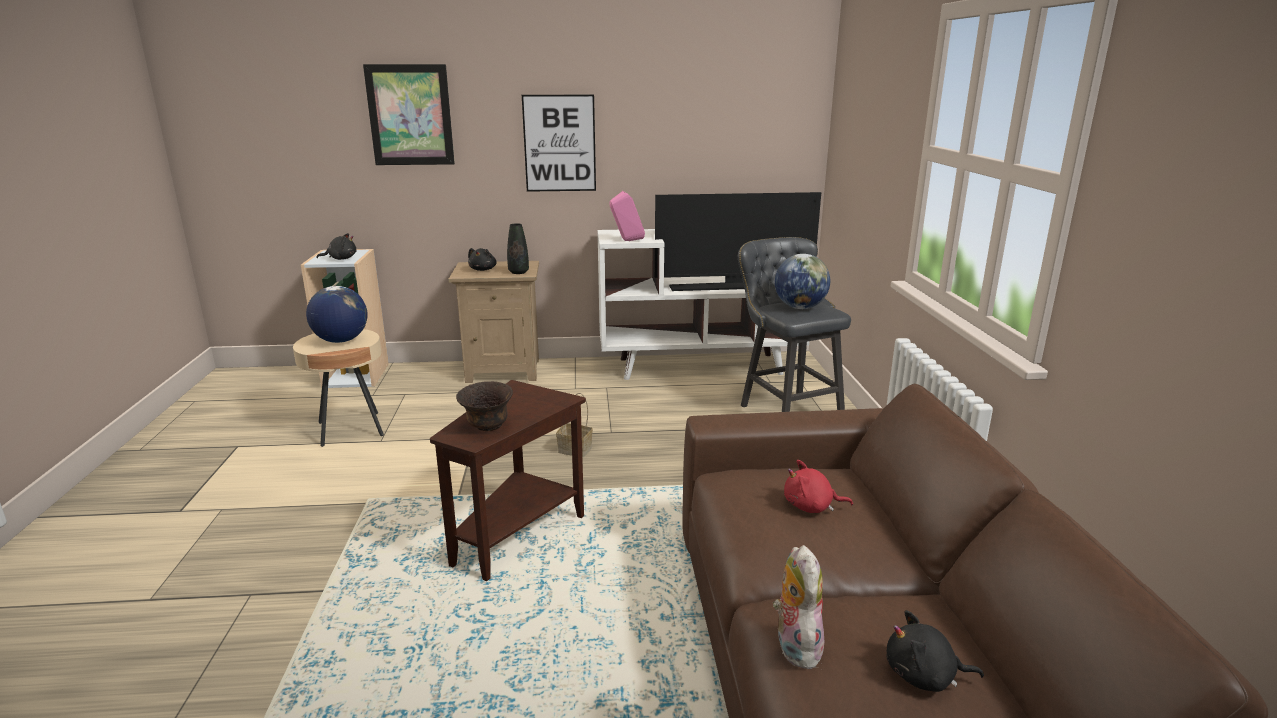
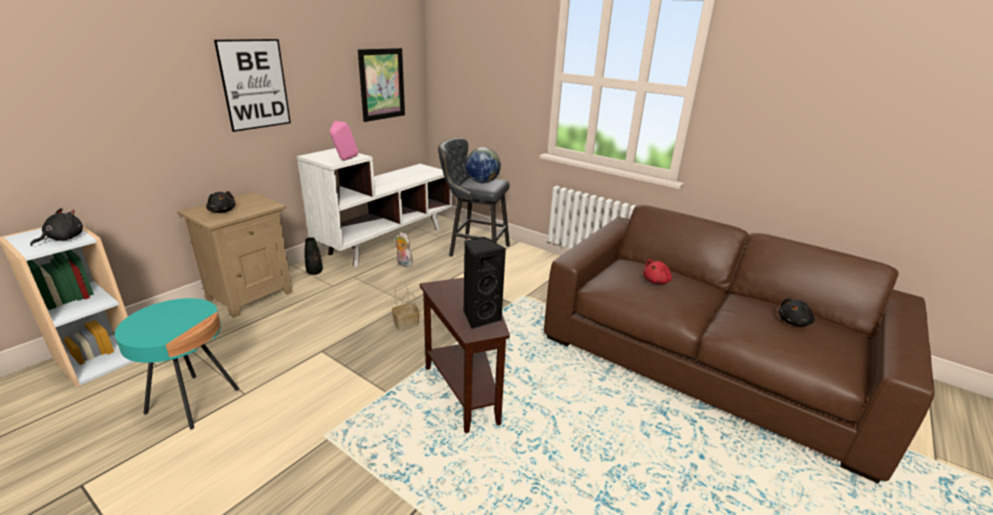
camera: 50 degrees left, 5 degrees up
(341, 341) = (172, 318): globe -> none
(350, 429) = (193, 401): beige side table -> turquoise side table
(410, 115) = (92, 64): picture -> picture (382, 84)
(488, 427) = (480, 317): brown bowl -> black speaker
(518, 272) = (261, 205): black vase -> black vase (314, 272)
(734, 287) = (405, 179): television -> none
(794, 646) = (758, 337): plush toy -> plush toy (403, 264)

